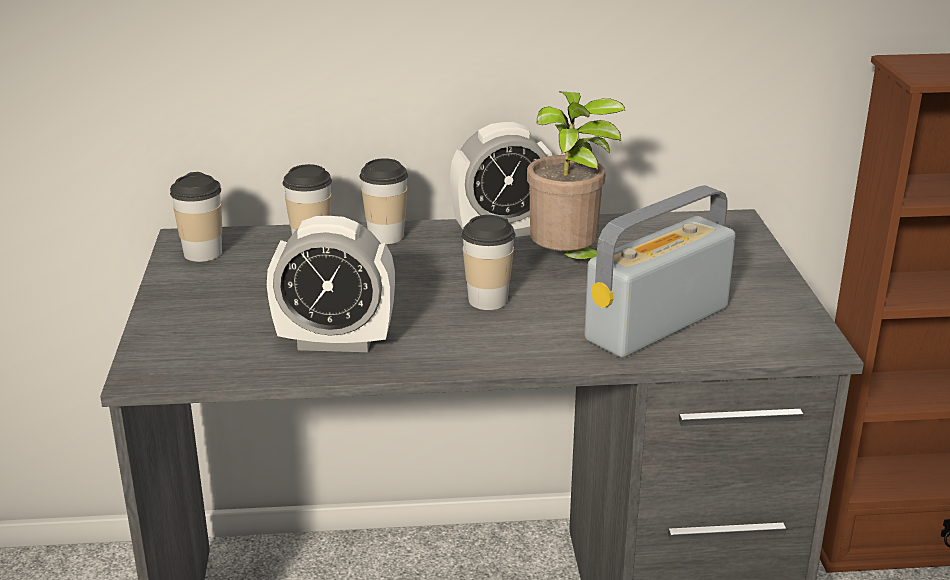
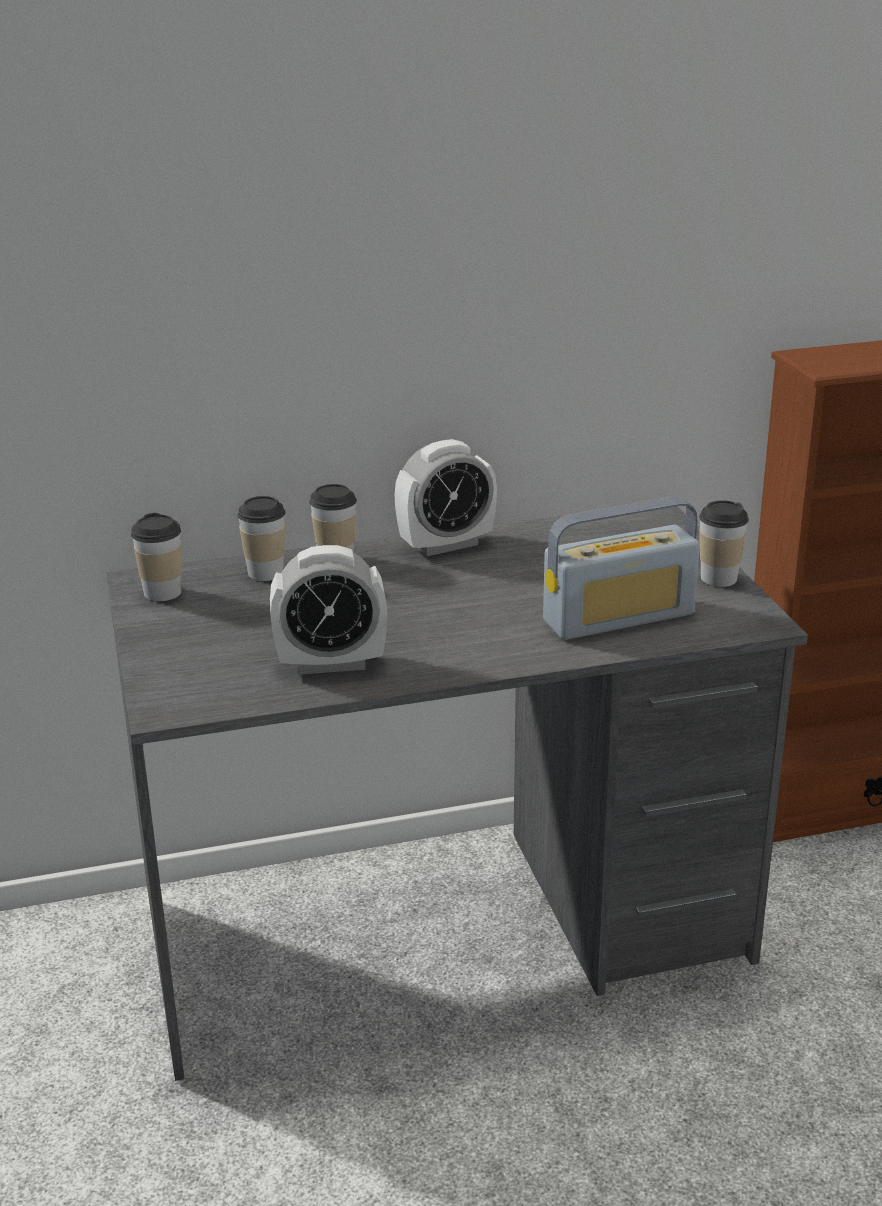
camera: 10 degrees left, 0 degrees up
(487, 300) = (457, 611): cup -> cup (718, 578)
(567, 264) = (519, 570): potted plant -> none
(657, 324) = (619, 618): radio -> radio turned 150 degrees counterclockwise

